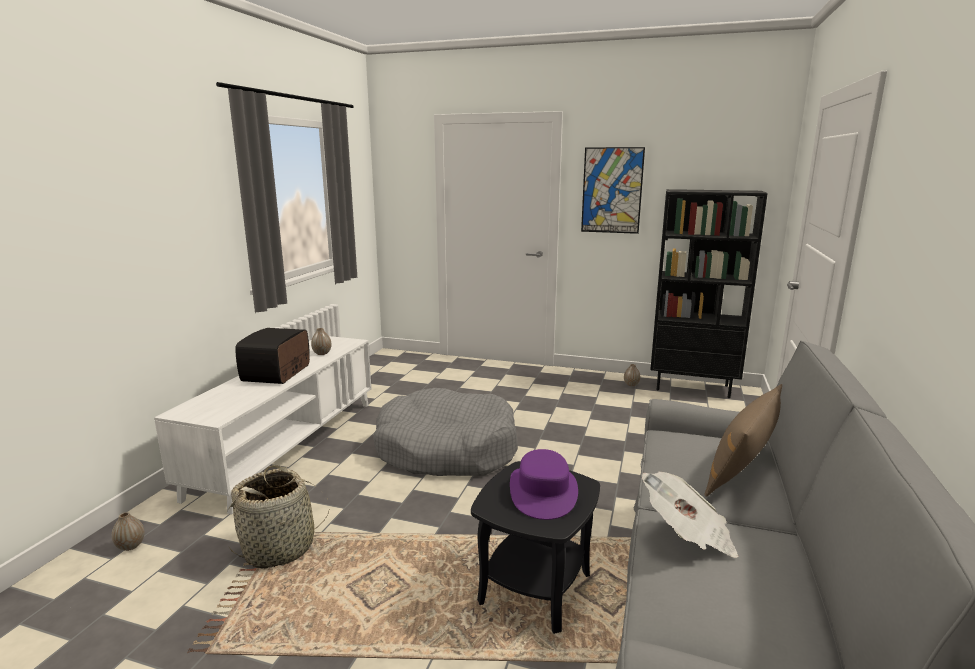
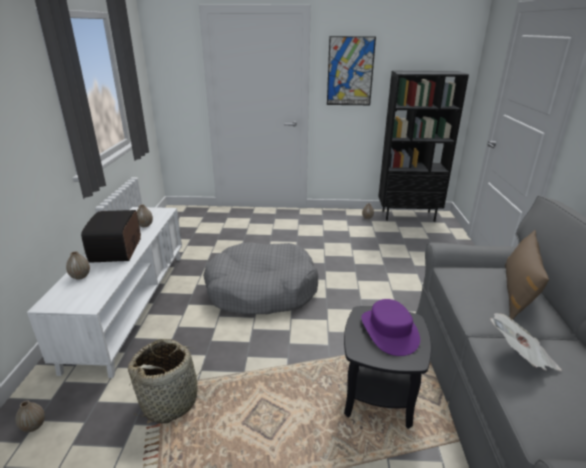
camera: 15 degrees left, 10 degrees up
(224, 392) = (80, 276): none -> vase

